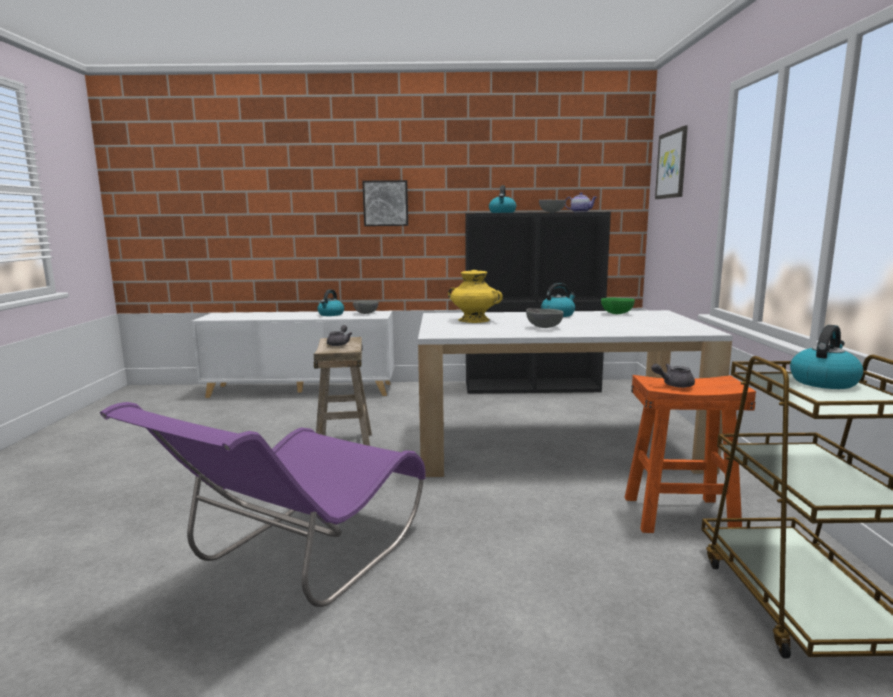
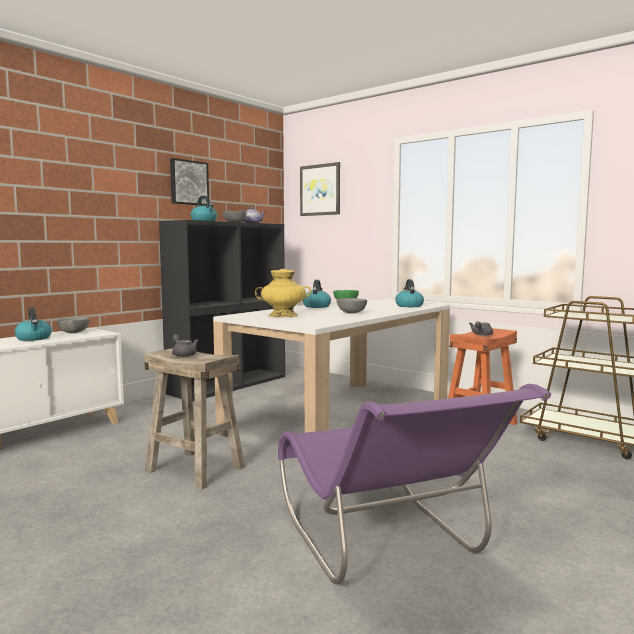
camera: 50 degrees left, 5 degrees down
(385, 203) = (78, 205): picture -> picture (188, 182)
(823, 382) = (579, 313): kettle -> kettle (409, 306)

